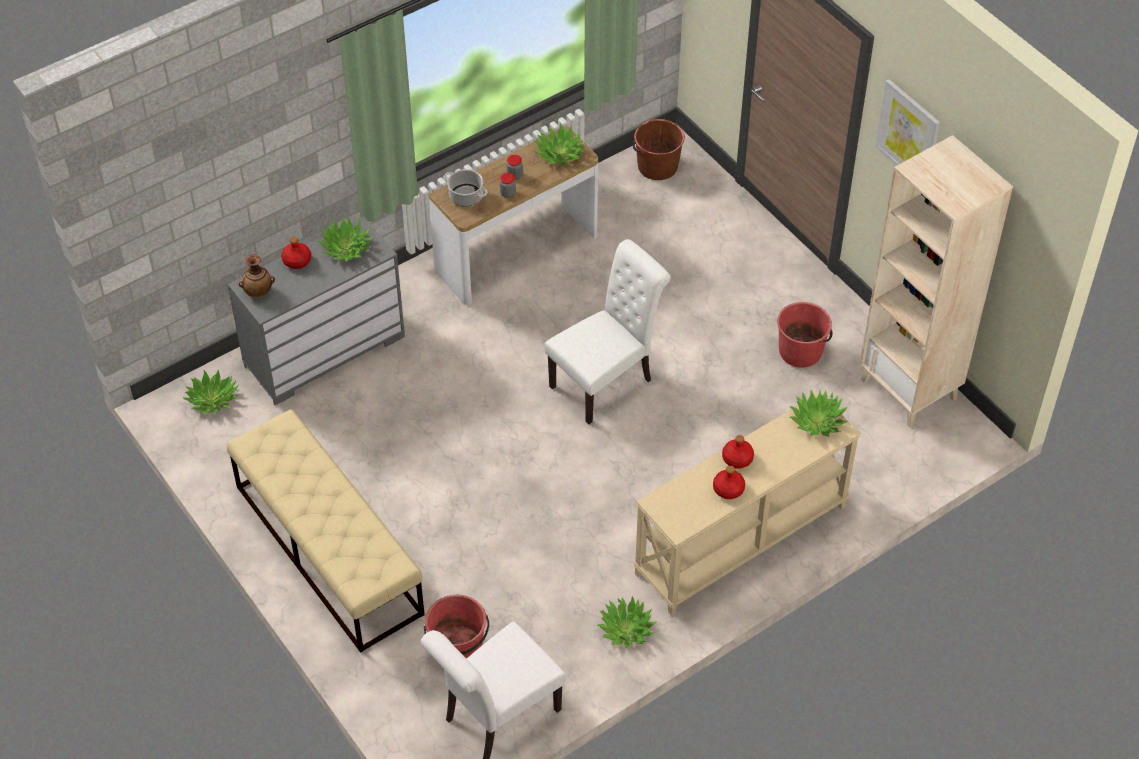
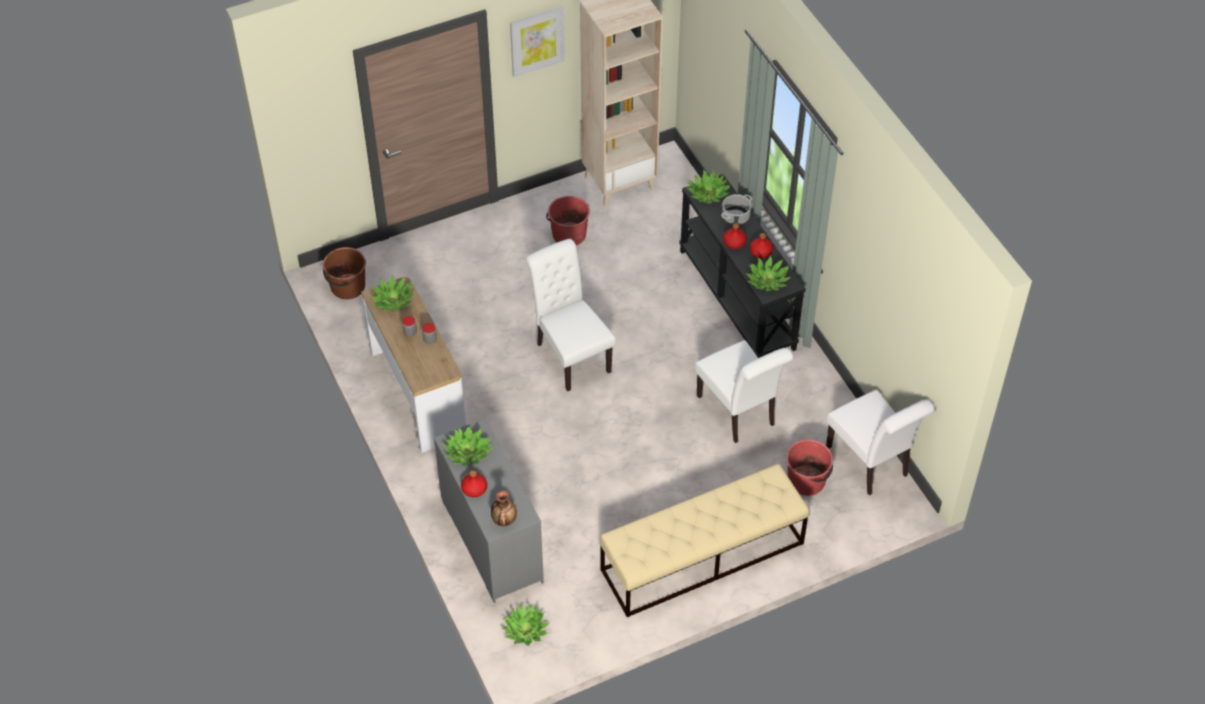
camera: 80 degrees left, 0 degrees up
(465, 196) = (424, 368): cooking pot -> cooking pot (735, 216)
(551, 563) = (739, 413): none -> white chair
(626, 629) = (804, 377): potted plant -> potted plant (767, 280)
(741, 541) = (738, 299): beige console table -> black console table

